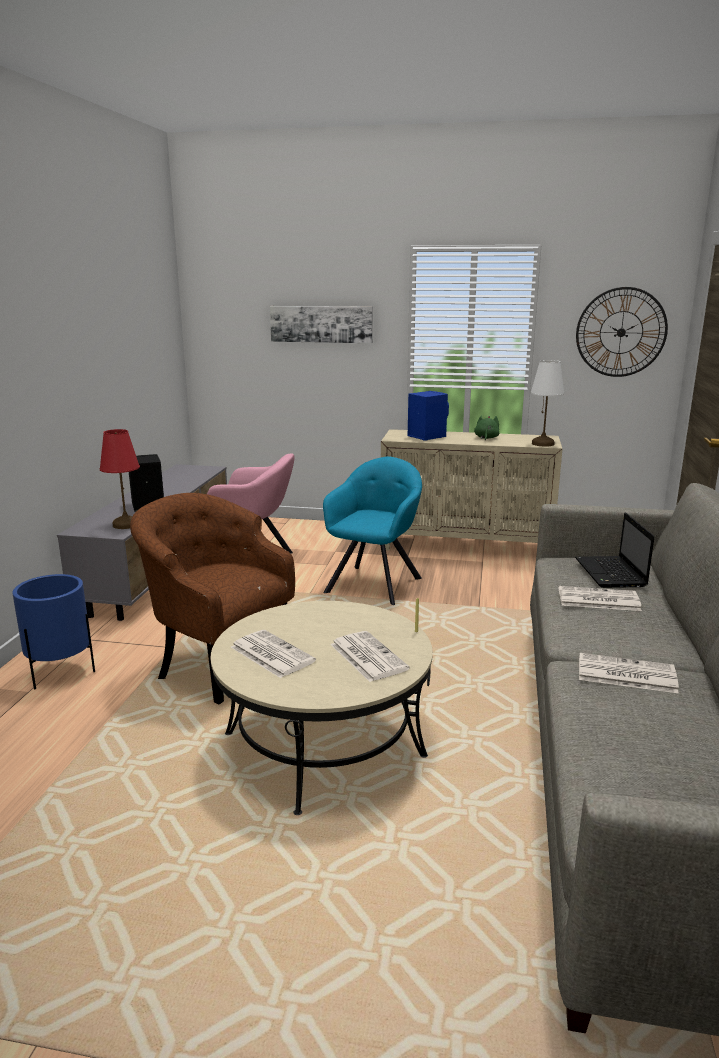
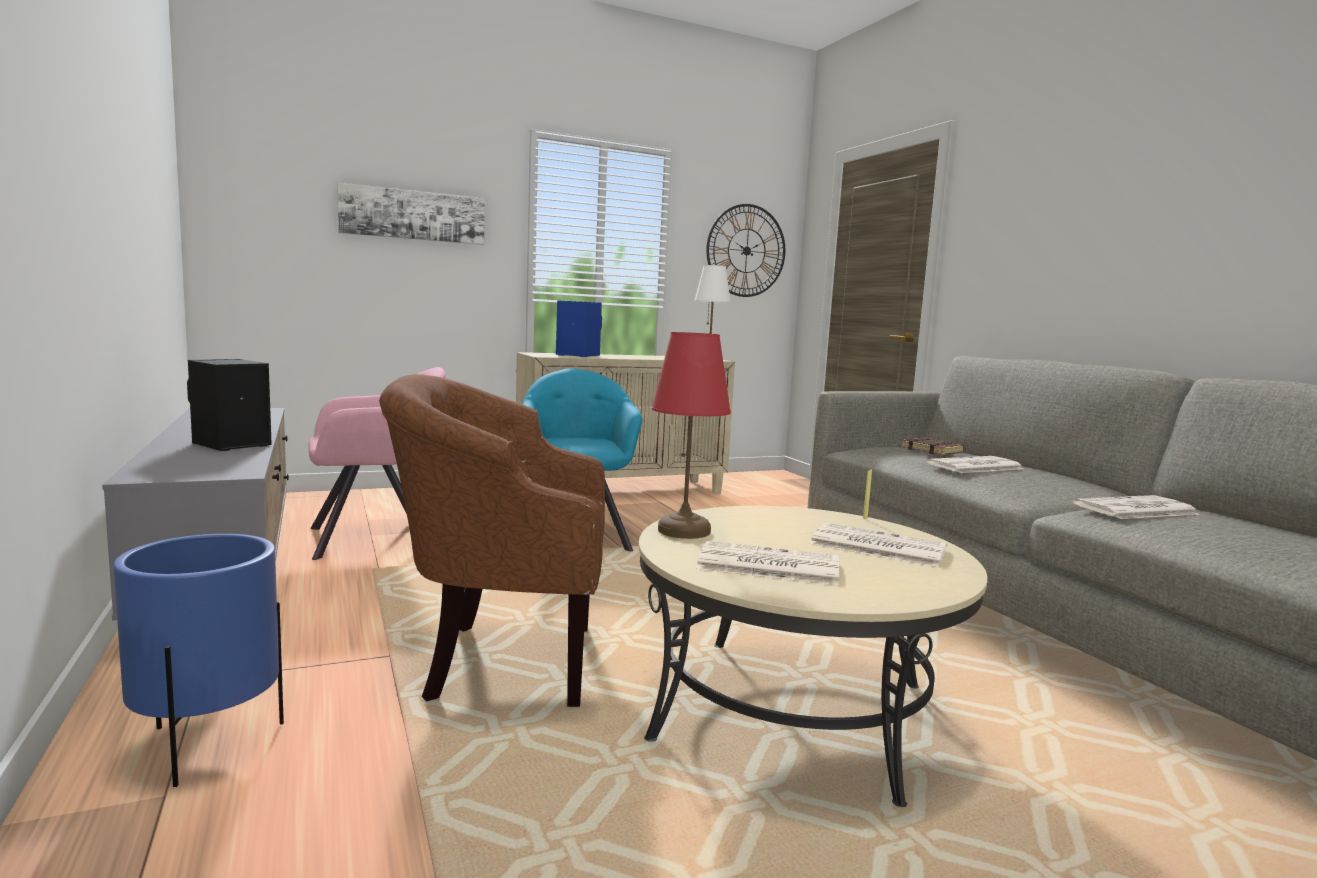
camera: 35 degrees left, 10 degrees down
(126, 525) = (234, 464): red table lamp -> red table lamp (685, 531)
(486, 438) = (643, 356): green plush toy -> none
(611, 573) = (933, 451): laptop -> brown book

